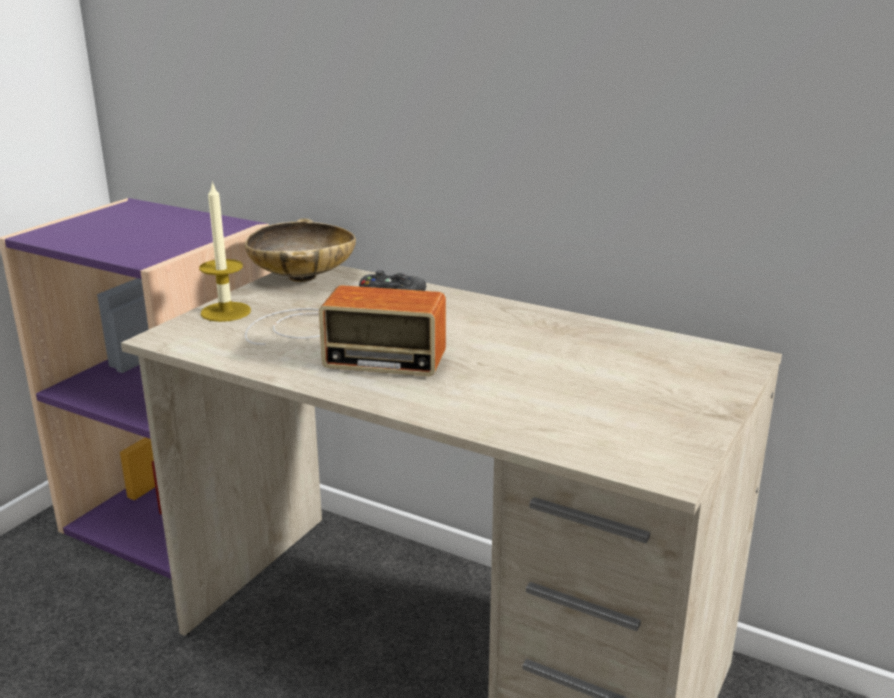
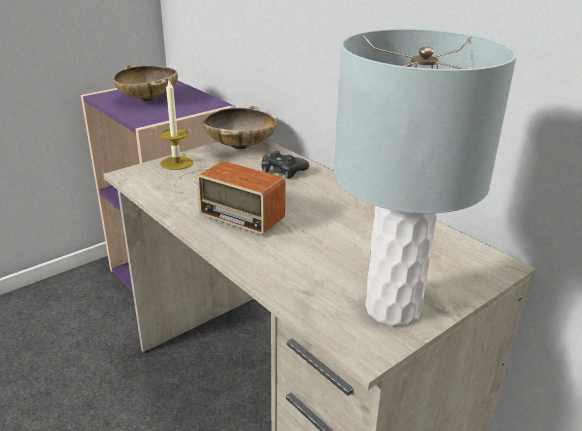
camera: 20 degrees right, 5 degrees up
(121, 230) = (148, 99): none -> beige bowl
(659, 424) = (392, 308): none -> grey table lamp

